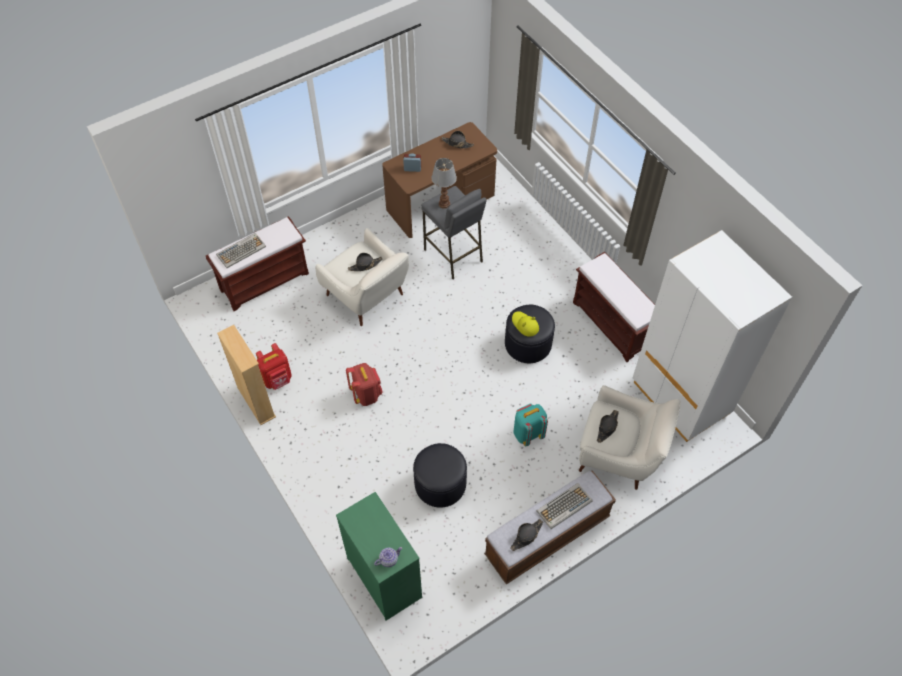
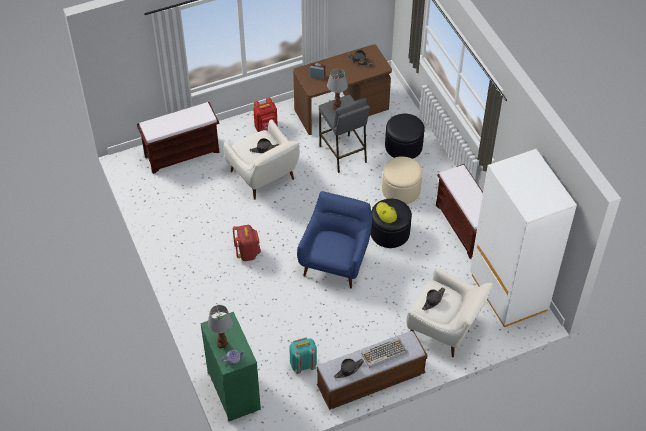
camera: 10 degrees right, 5 degrees down
(241, 250) = (166, 123): keyboard -> none
(256, 402) = (158, 246): beige bookcase -> none
(277, 379) = (178, 231): red backpack -> red backpack (266, 128)
(370, 538) = (223, 343): none -> table lamp
(440, 484) = (293, 329): black ottoman -> black ottoman (403, 146)
(472, 389) = (335, 261): none -> blue armchair
(528, 433) = (373, 301): turquoise backpack -> turquoise backpack (303, 364)
(529, 289) = (401, 190): none -> beige ottoman

